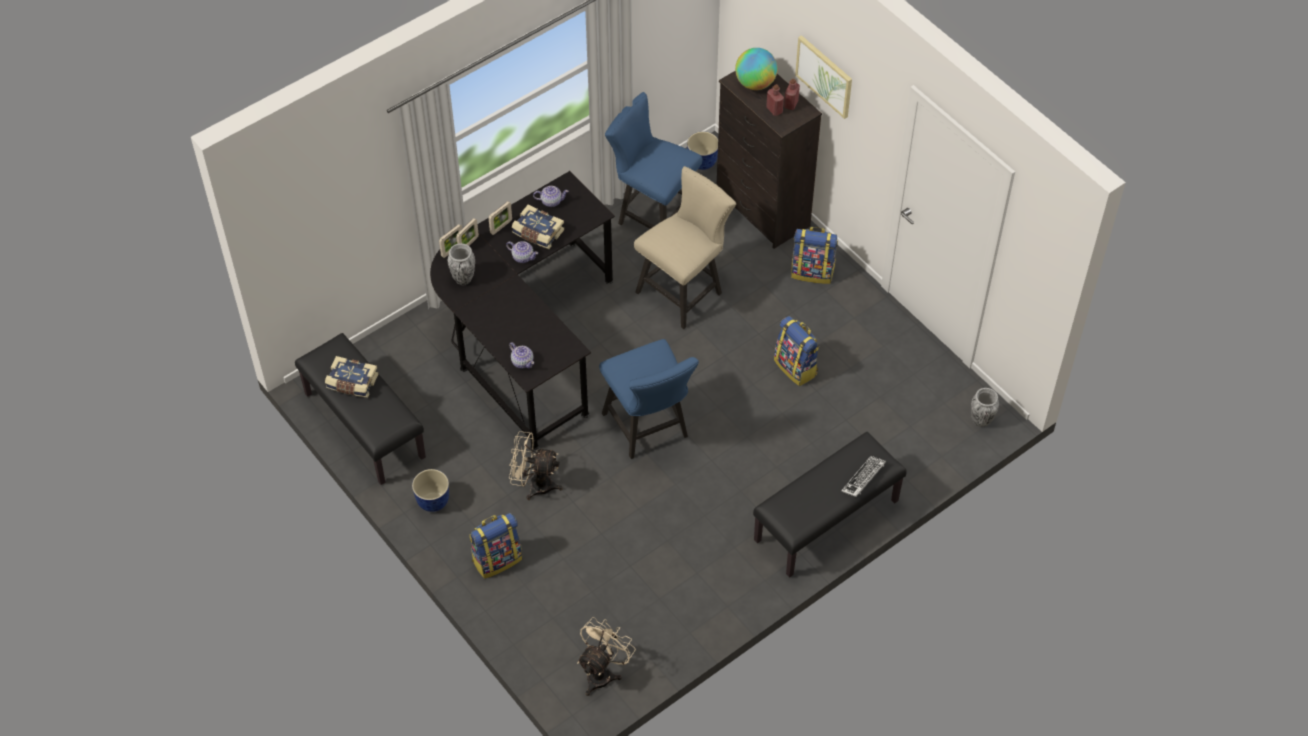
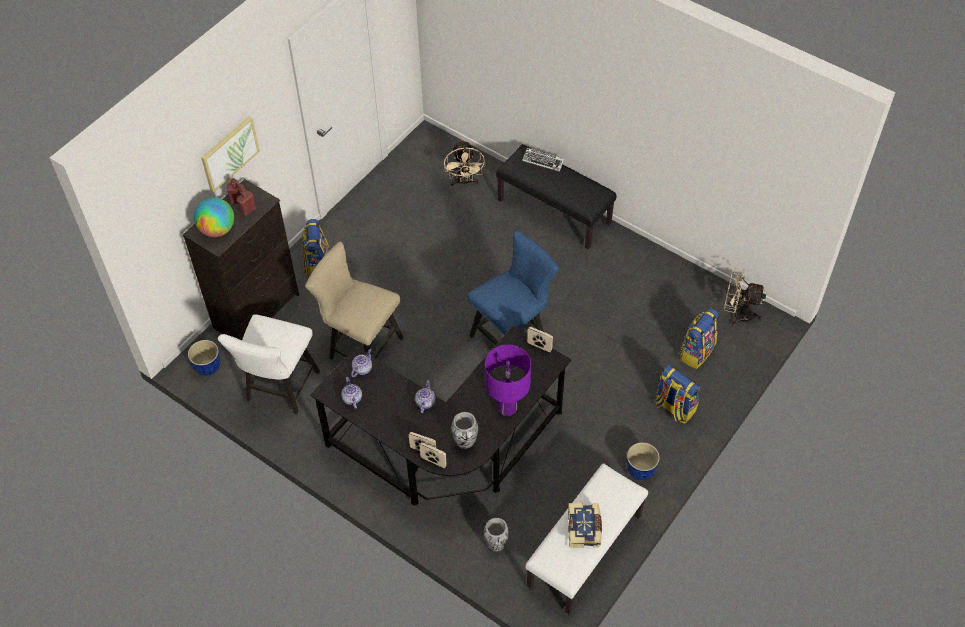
camera: 105 degrees left, 0 degrees up
(363, 425) = (585, 551): black bench -> white bench
(489, 322) = (507, 408): none -> purple table lamp
(501, 227) = (394, 430): picture frame -> picture frame (539, 346)
(522, 361) = (541, 370): teapot -> teapot (362, 369)
(534, 485) = (595, 401): beige fan -> beige fan (464, 182)
(537, 233) = (394, 399): book -> none
(653, 215) = (279, 390): blue chair -> white chair
(796, 367) = (419, 256): backpack -> backpack (696, 352)
(981, 420) = (433, 142): vase -> vase (496, 544)

